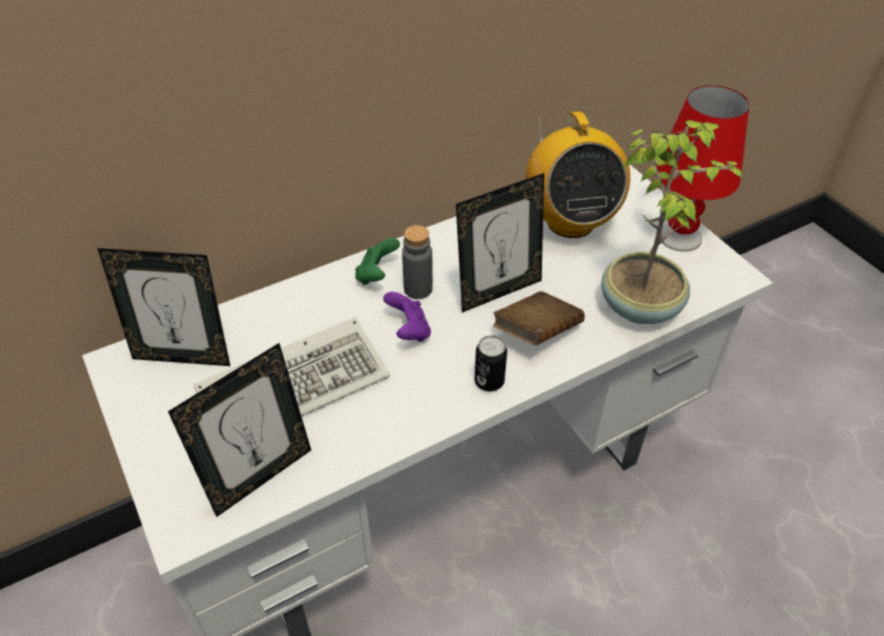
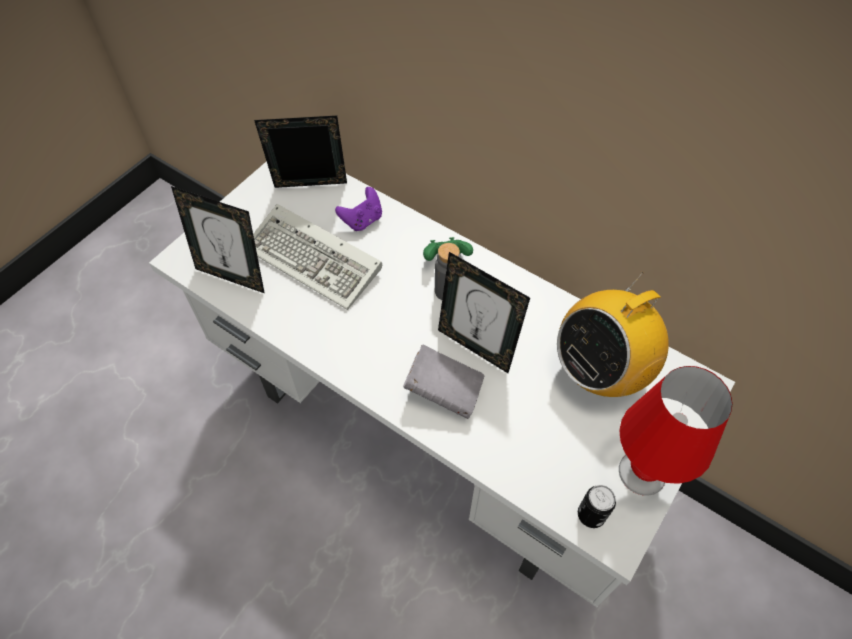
camera: 65 degrees right, 10 degrees up
(183, 356) = (310, 190): picture frame -> picture frame turned 105 degrees clockwise
(409, 331) = (399, 303): purple game controller -> purple game controller (362, 220)
(489, 381) = (374, 375): can -> can (591, 515)
(536, 333) = (444, 390): brown book -> grey book
(641, 305) = (523, 463): potted plant -> none

